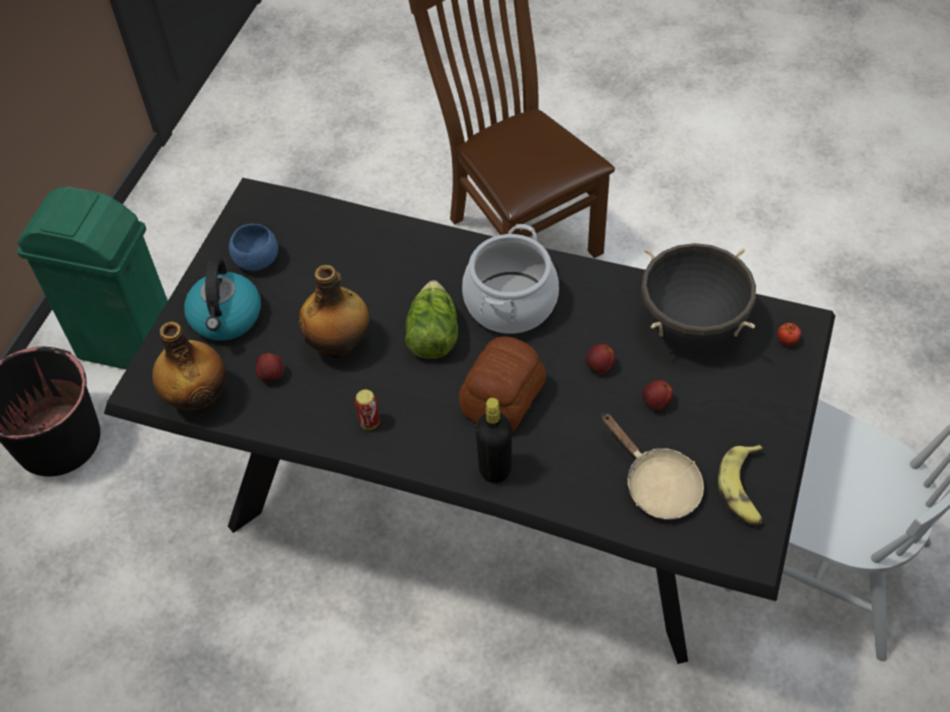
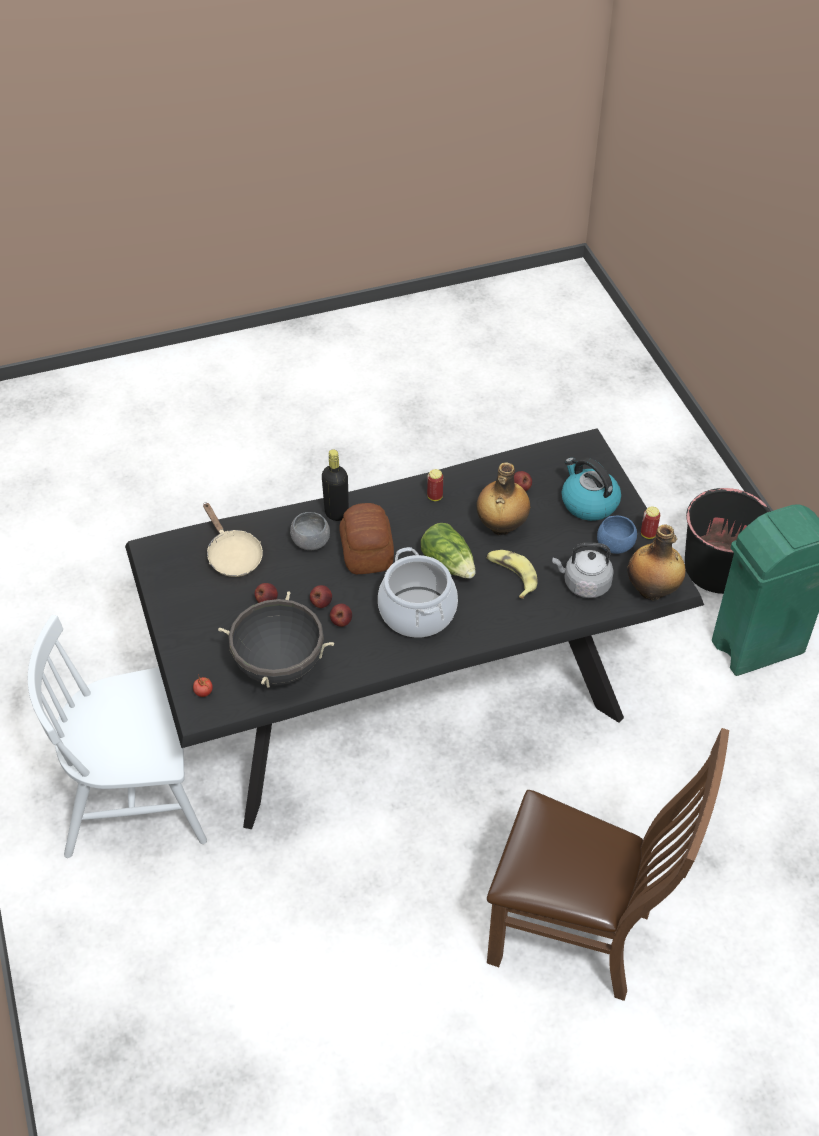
camera: 140 degrees right, 5 degrees down
(198, 397) = (548, 456): bottle -> bottle (652, 591)
(214, 253) = (648, 534): none -> can
(329, 241) = (584, 584): none -> grey kettle
(555, 447) = (310, 542): none -> grey bowl
(594, 335) = (341, 622): none -> apple
(657, 484) = (232, 555): beige frying pan -> beige frying pan turned 135 degrees counterclockwise
(743, 490) = (176, 580): banana -> banana (511, 576)

